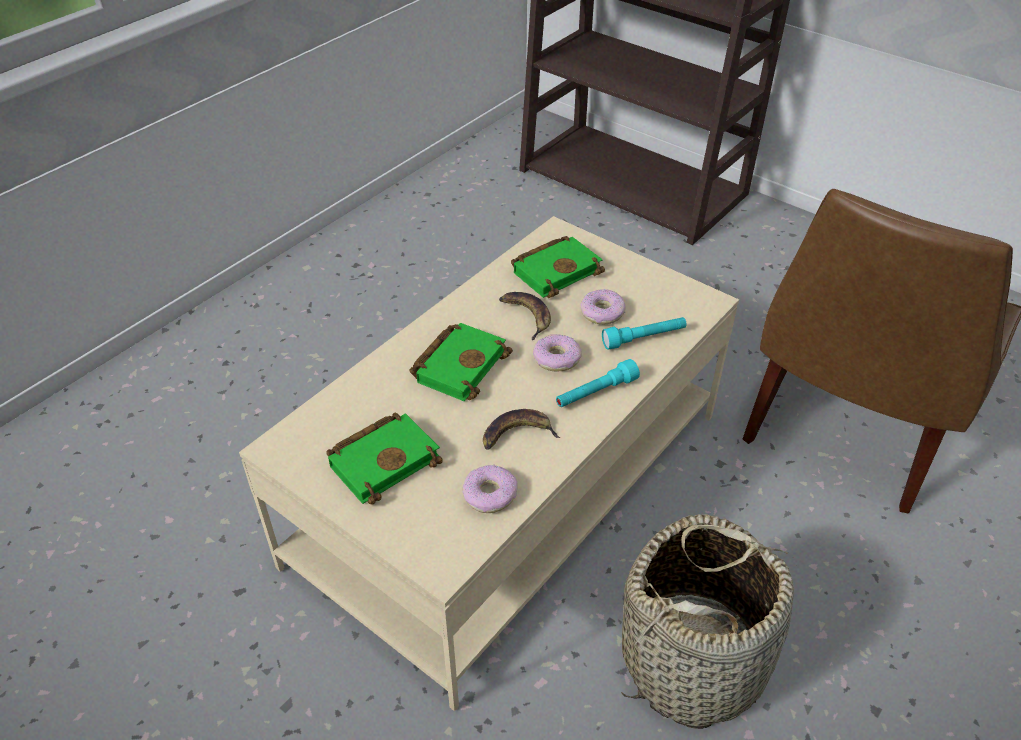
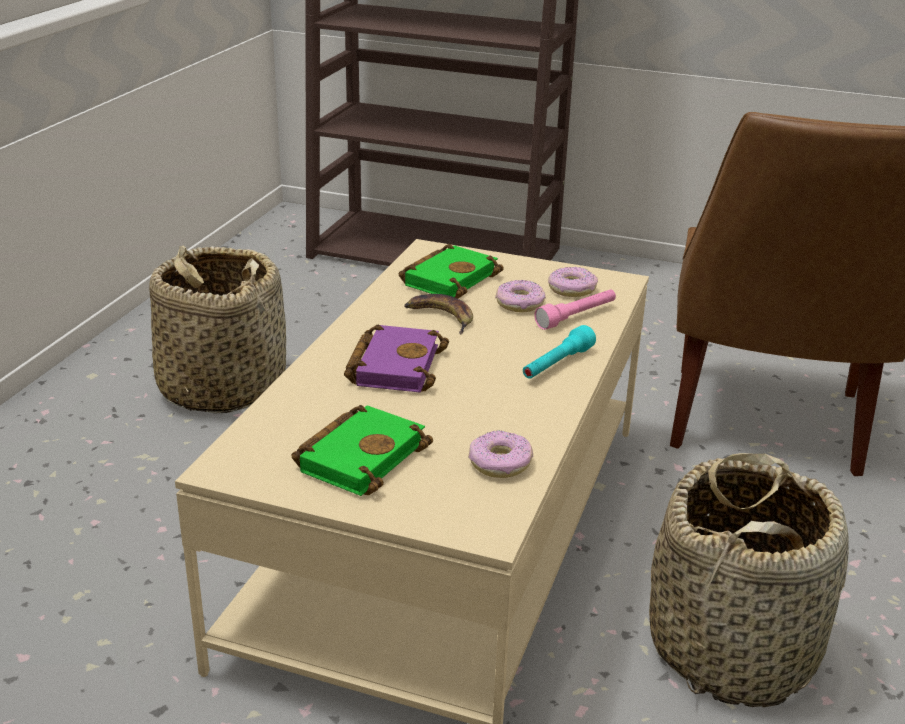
camera: 20 degrees left, 15 degrees down
(398, 298) = (222, 387): none -> basket
(459, 364) = (394, 365): green book -> purple book
(517, 434) = (496, 410): banana -> none
(556, 358) = (496, 345): donut -> donut (571, 289)
(644, 338) = (576, 317): turquoise flashlight -> pink flashlight

